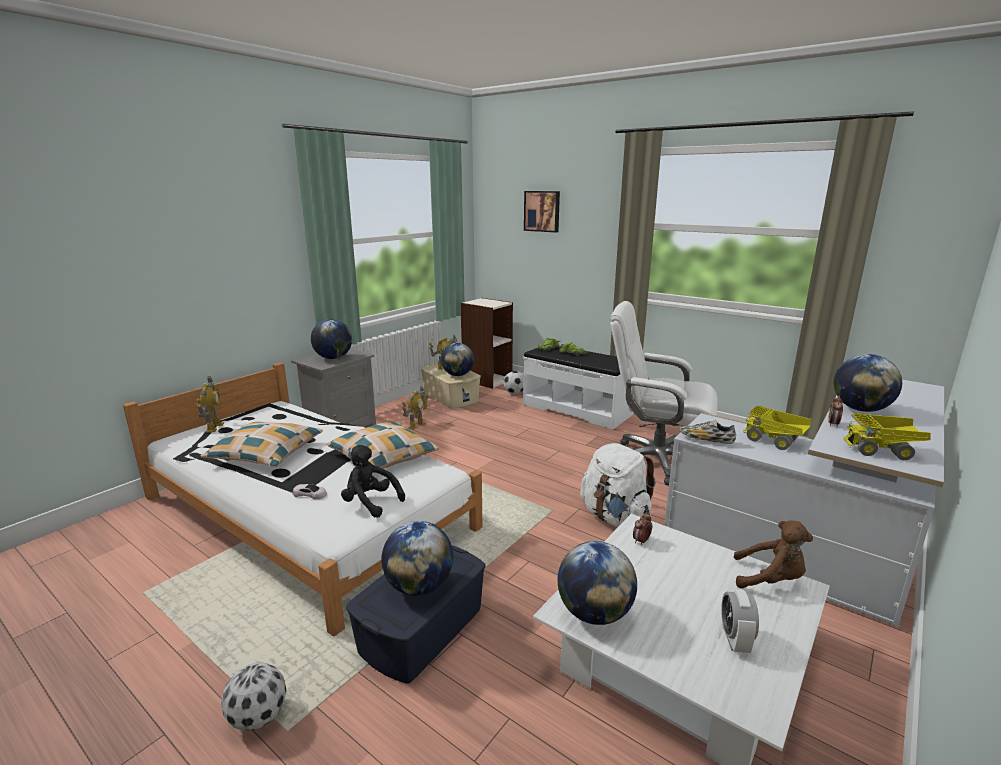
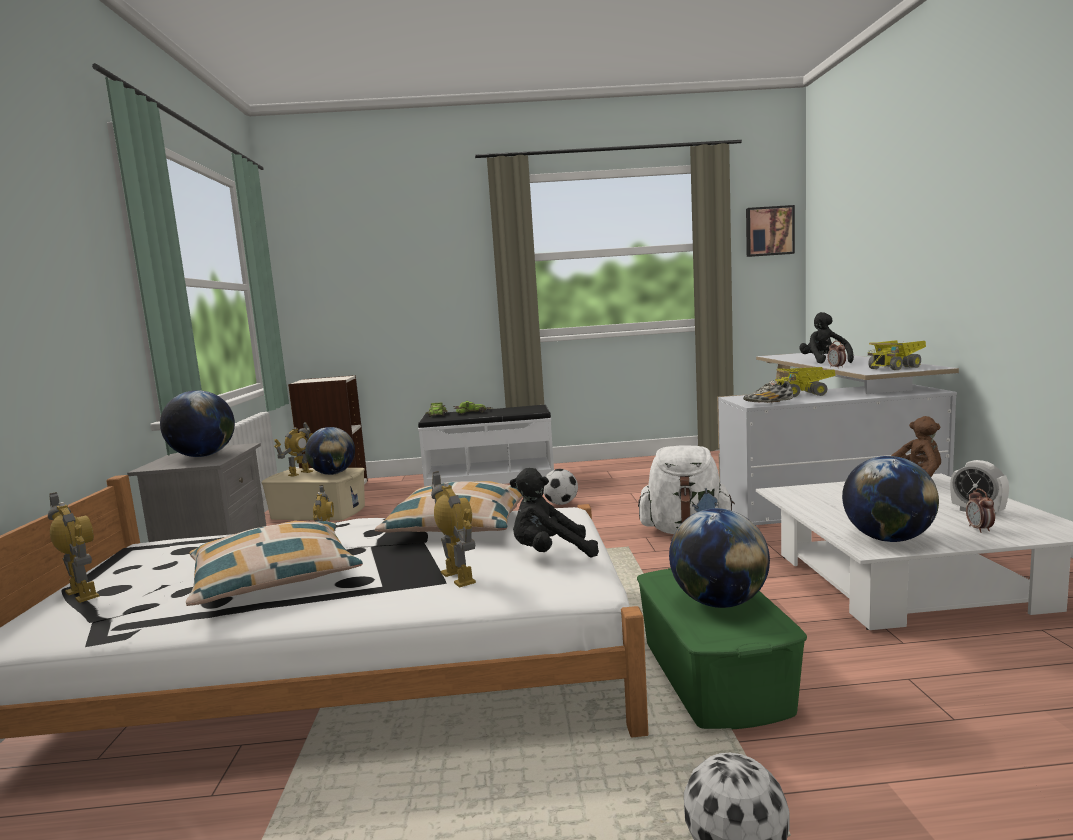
camera: 40 degrees left, 10 degrees down
(310, 494) = (458, 577): white toy car -> toy robot
(421, 629) = (713, 676): blue storage box -> green storage box
(514, 393) = (395, 489): football -> football (561, 504)
(542, 211) = (381, 254): picture -> picture (769, 231)
(641, 541) = (804, 497): alarm clock -> alarm clock (979, 529)
(656, 461) = (635, 489): white office chair -> none
(860, 409) = (824, 362): globe -> black plush toy

